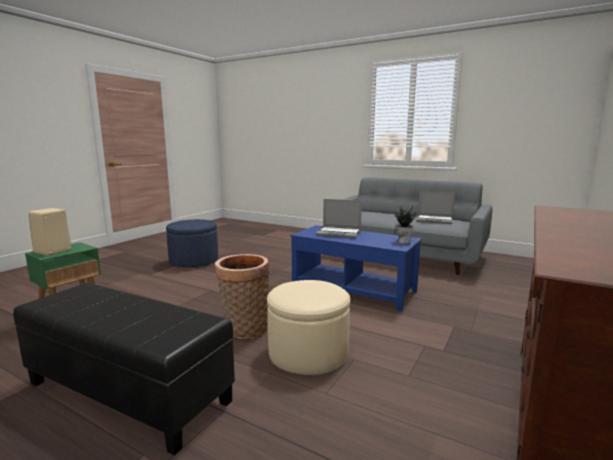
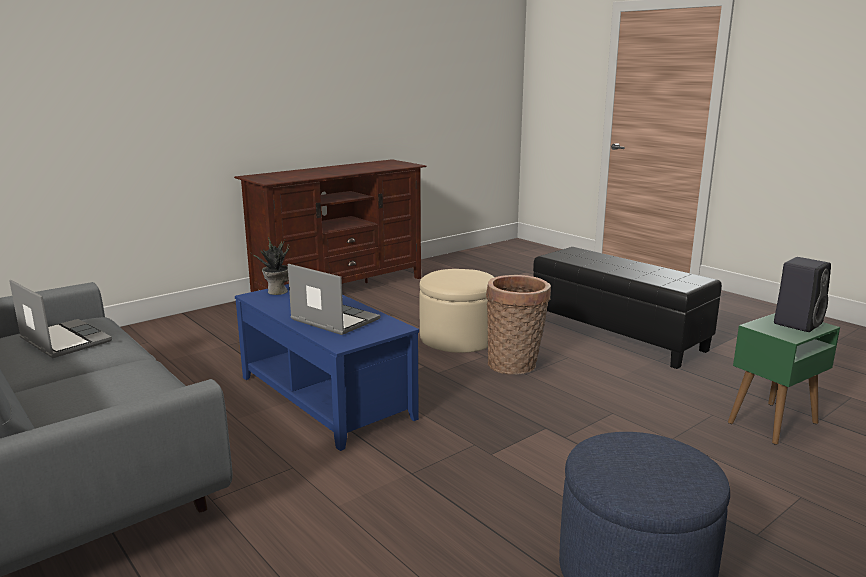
camera: 160 degrees left, 5 degrees up
(52, 251) = (798, 323): beige speaker -> black speaker

